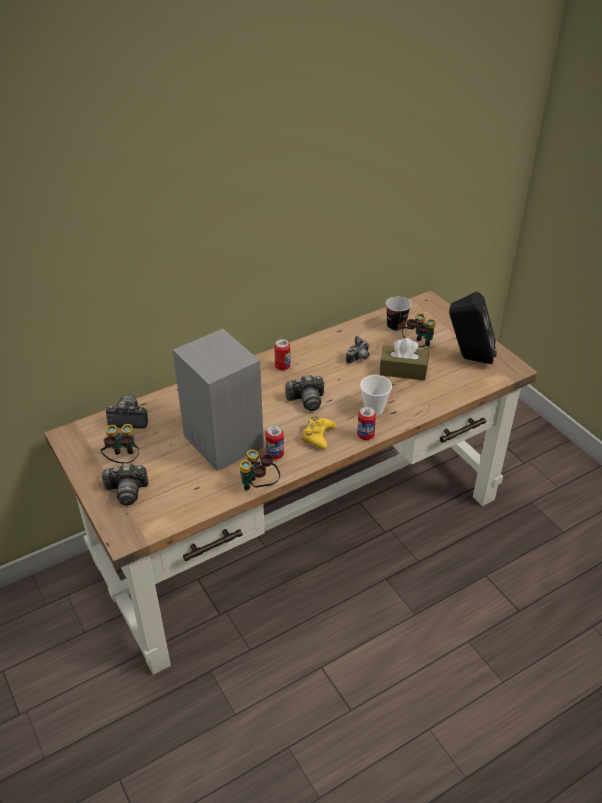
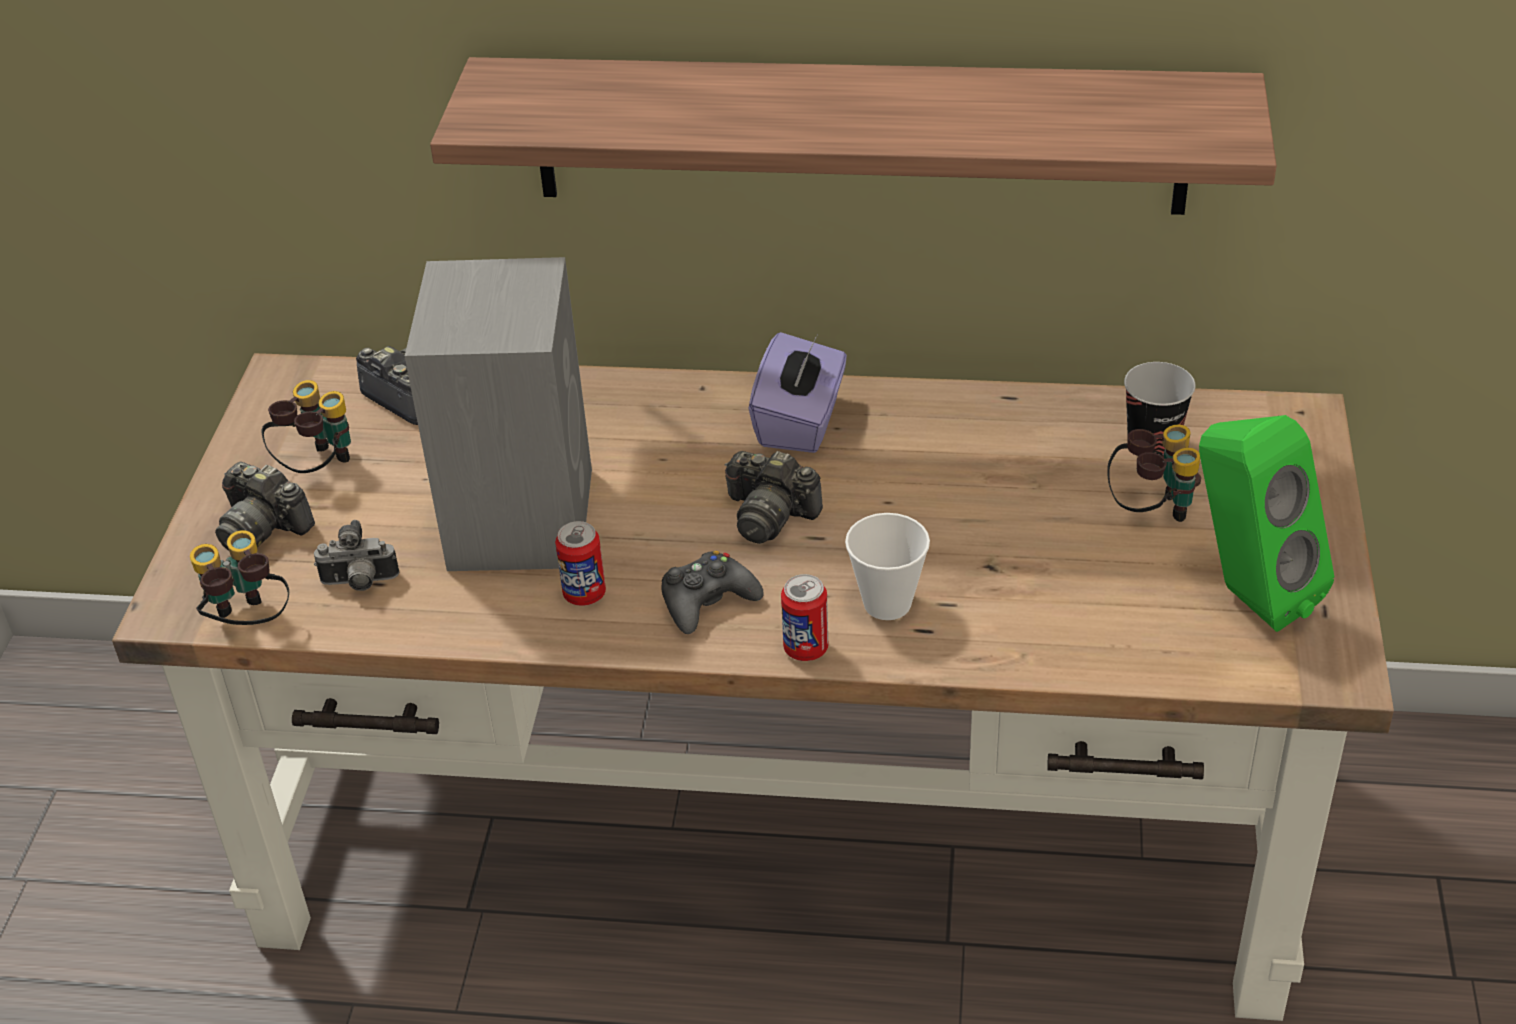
camera: 40 degrees right, 0 degrees up
(259, 487) = (485, 642): binoculars -> binoculars (248, 623)
(278, 250) = (858, 135): none -> shelf
(282, 366) = (800, 422): can -> purple tissue box
(318, 436) = (707, 601): yellow game controller -> black game controller
(359, 359) = (981, 479): camera -> camera (359, 583)
(403, 370) = (1053, 549): brown tissue box -> none
(468, 358) = (1246, 594): black speaker -> green speaker

